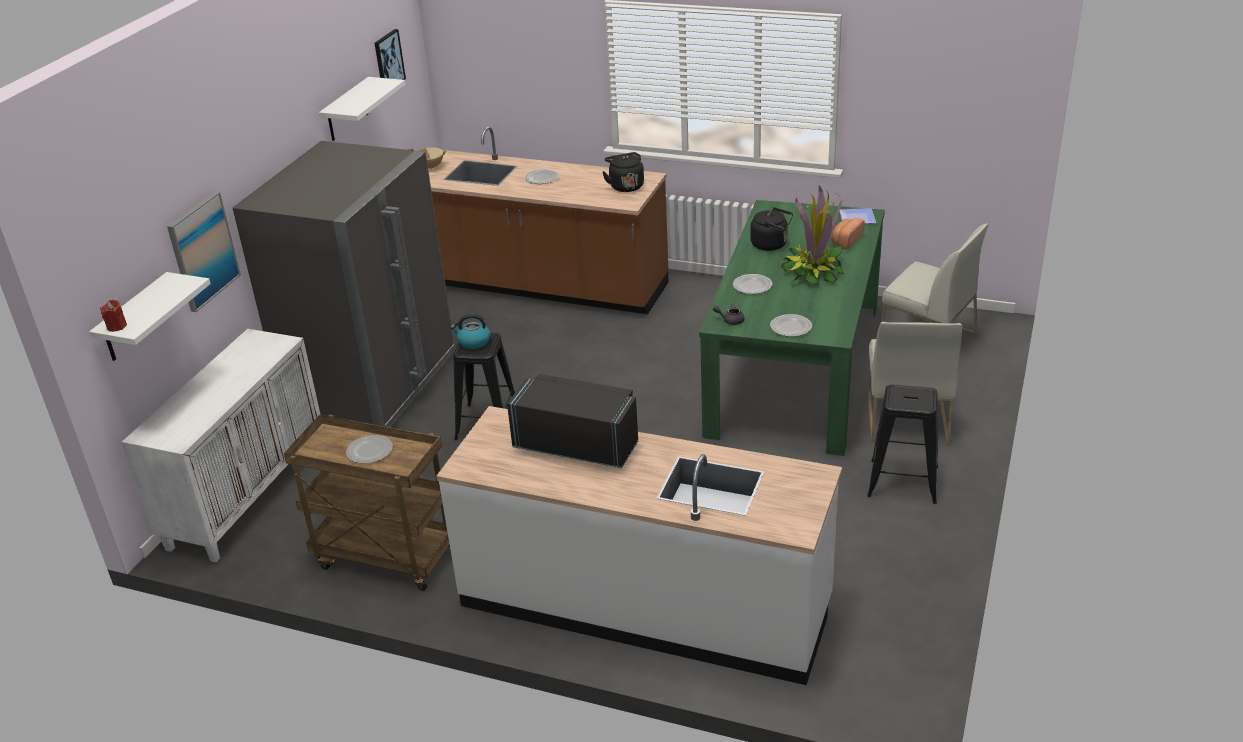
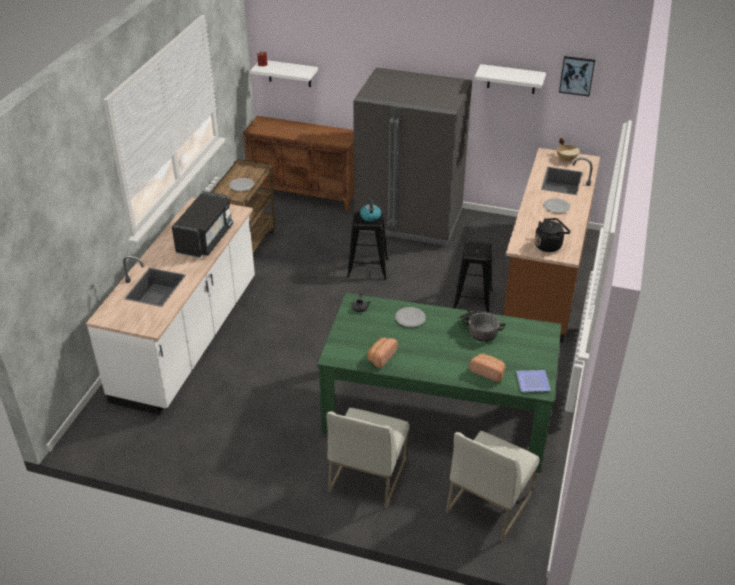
camera: 85 degrees right, 5 degrees up
(202, 251) = (347, 74): picture -> none
(247, 494) = (305, 194): white cabinet -> brown cabinet
(771, 244) = (478, 330): black kettle -> cooking pot
(790, 327) = (348, 335): plate -> none
(812, 272) = (432, 350): potted plant -> none
(830, 304) = (381, 357): none -> bread
(902, 481) = (288, 464): black stool -> black stool (472, 300)
(906, 418) = (367, 474): white chair -> white chair turned 75 degrees counterclockwise

